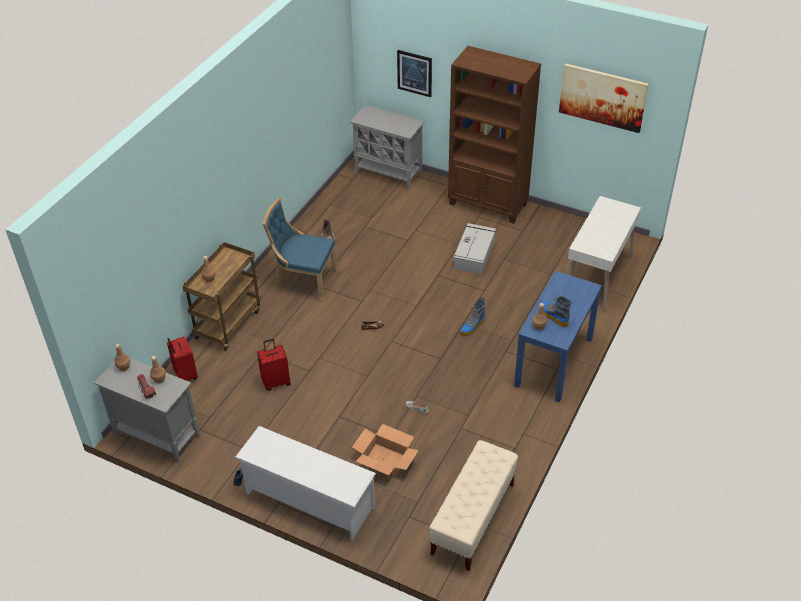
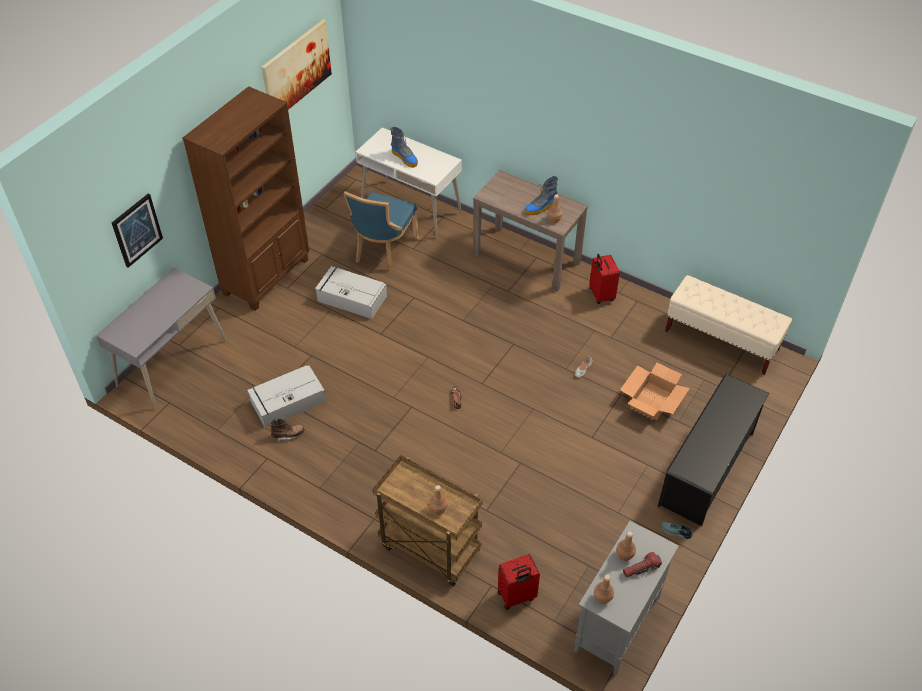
camera: 85 degrees left, 5 degrees up
(276, 382) = (536, 496): red suitcase -> red suitcase (600, 295)
(303, 280) = (363, 464): blue chair -> blue chair (383, 251)
(309, 500) = (707, 468): white shoe rack -> black shoe rack
(359, 234) = (287, 402): none -> grey storage box
(389, 173) = (172, 363): grey cabinet -> grey desk
(472, 326) = (469, 313): boot -> boot (405, 158)
(554, 362) = (527, 258): blue console table -> brown console table

